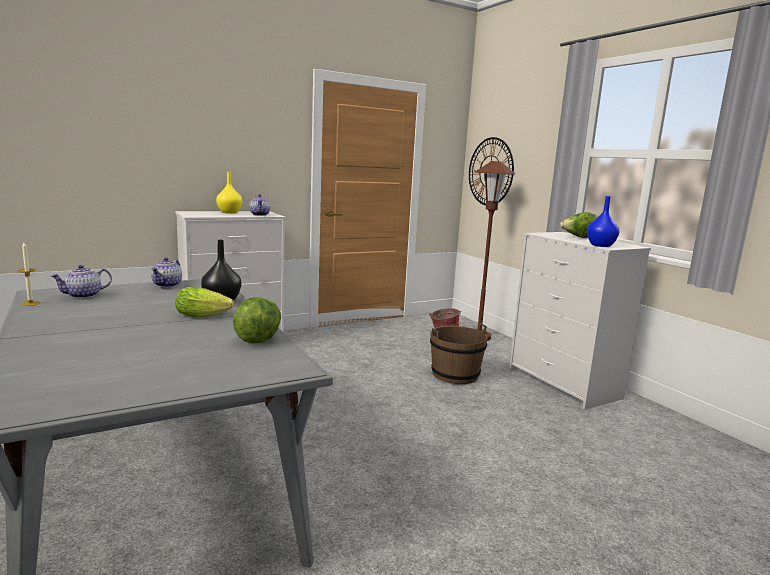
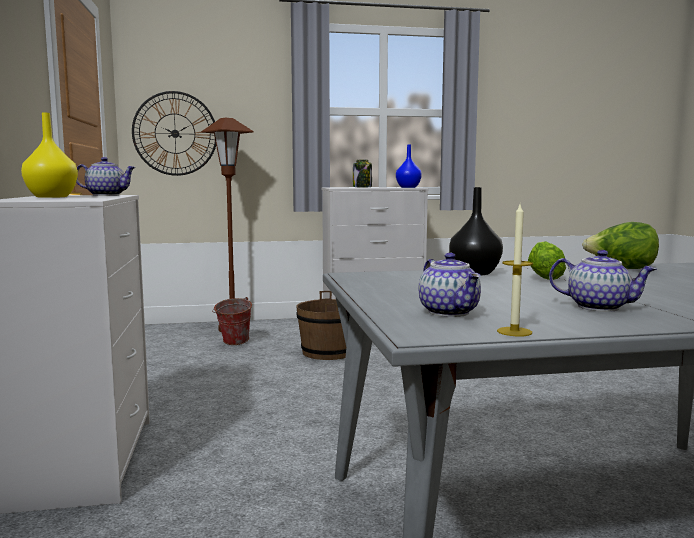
camera: 70 degrees left, 5 degrees down
(168, 285) = (376, 286): teapot -> teapot (599, 307)
(579, 237) = (362, 187): lettuce -> jar

